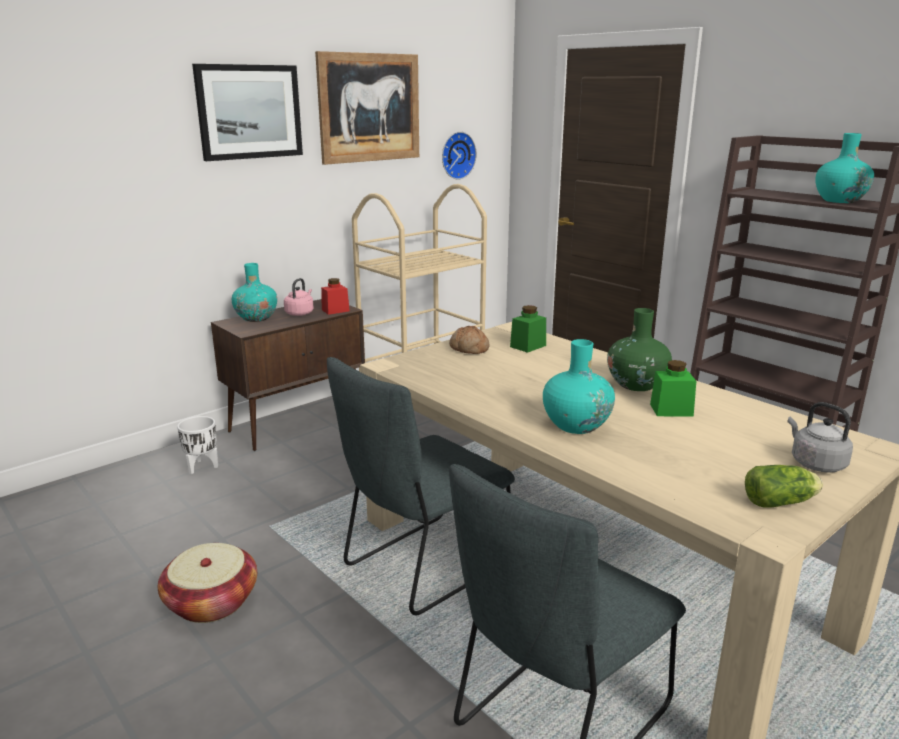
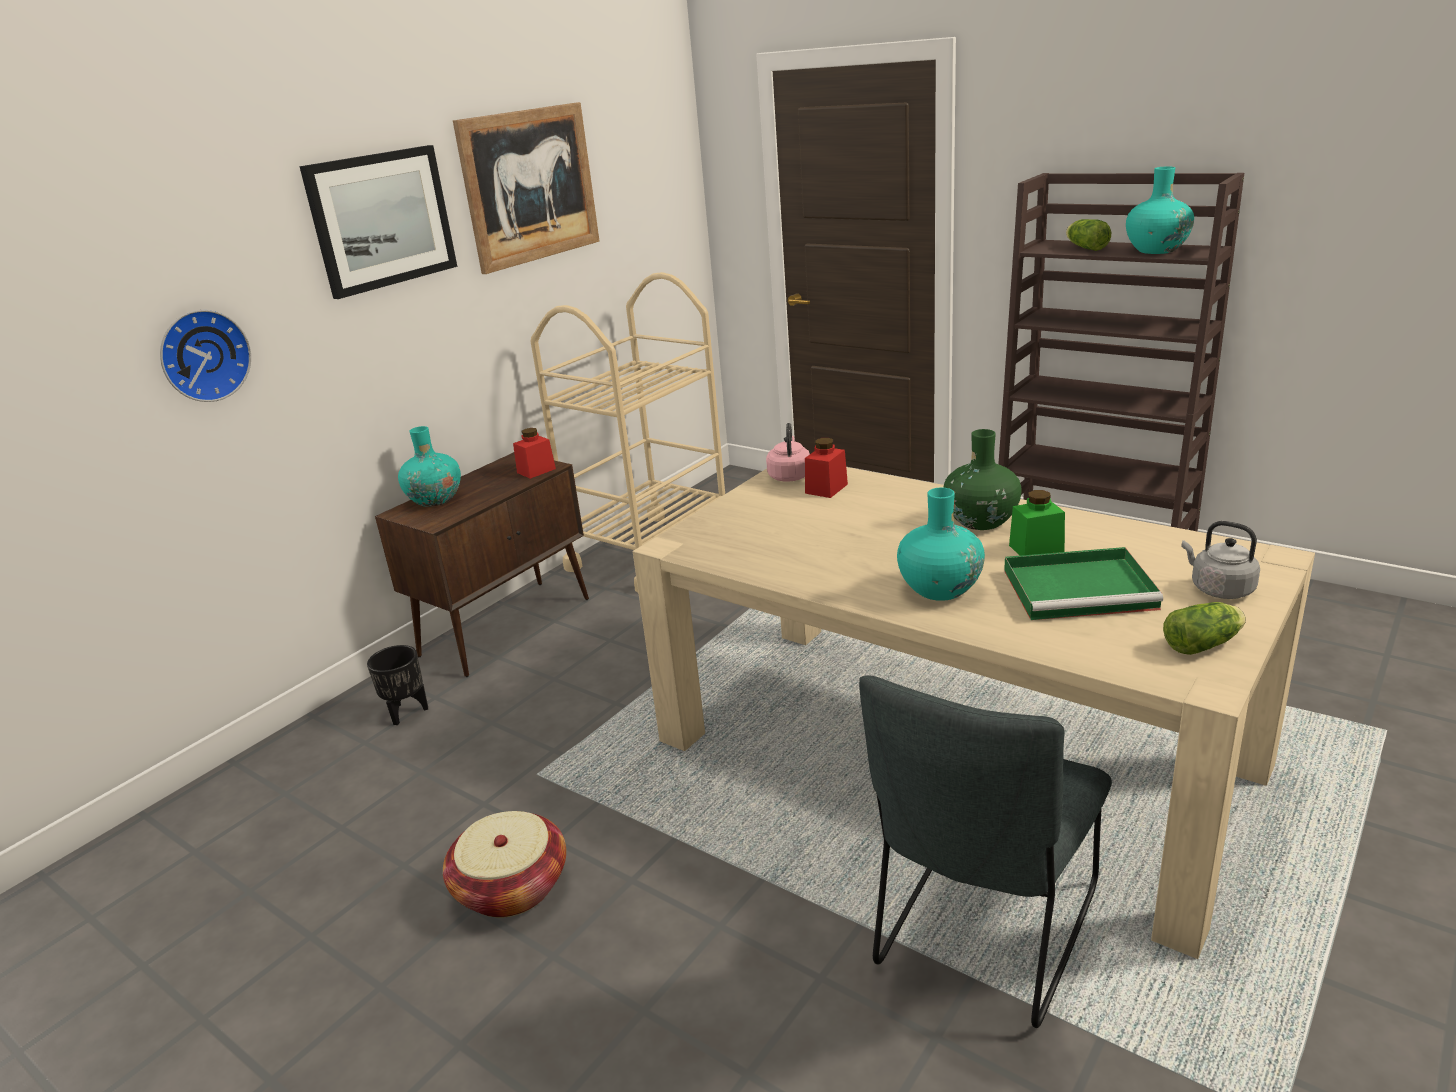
camera: 10 degrees left, 5 degrees up
(202, 467) = (407, 712): white planter -> black planter
(300, 313) = (491, 482): pink kettle -> pink kettle (789, 475)
(423, 566) = (754, 786): grey chair -> none
(456, 155) = (643, 229): wall clock -> wall clock (203, 355)
(468, 349) = (756, 505): bread -> none
(528, 346) = (826, 488): green jar -> red jar
(694, 444) = (1081, 589): none -> green tray
(782, 194) = (1085, 247): none -> lettuce

